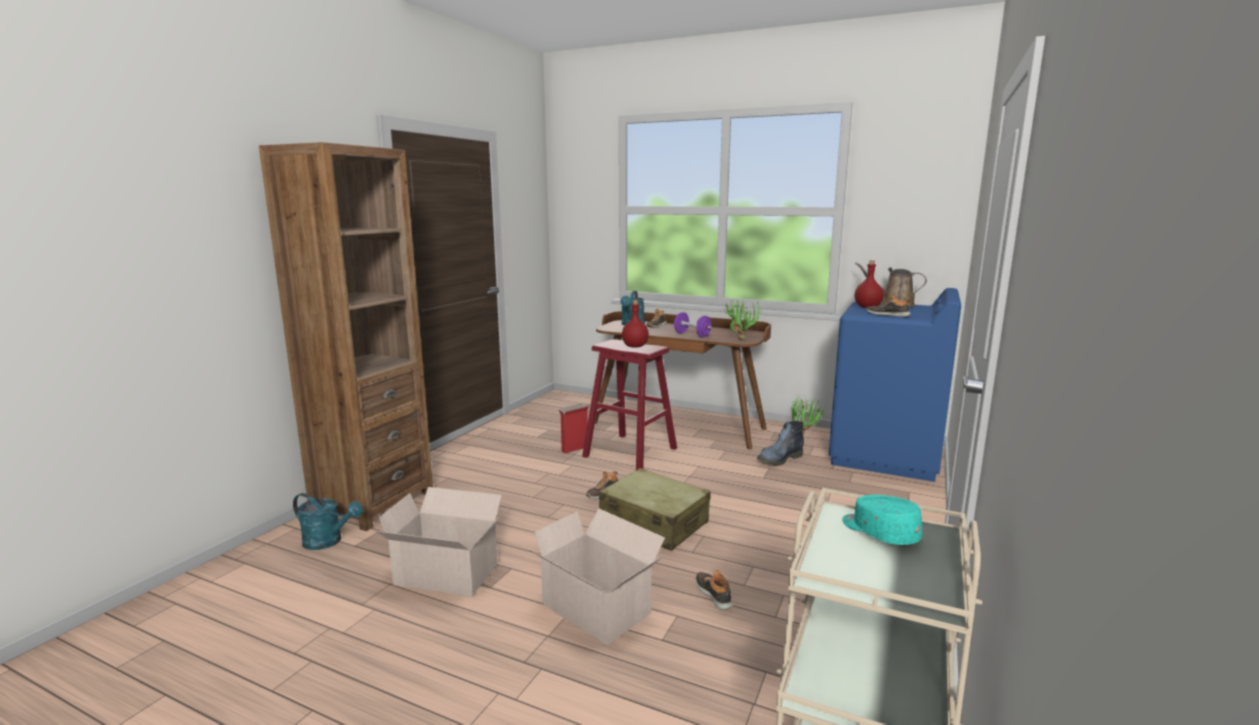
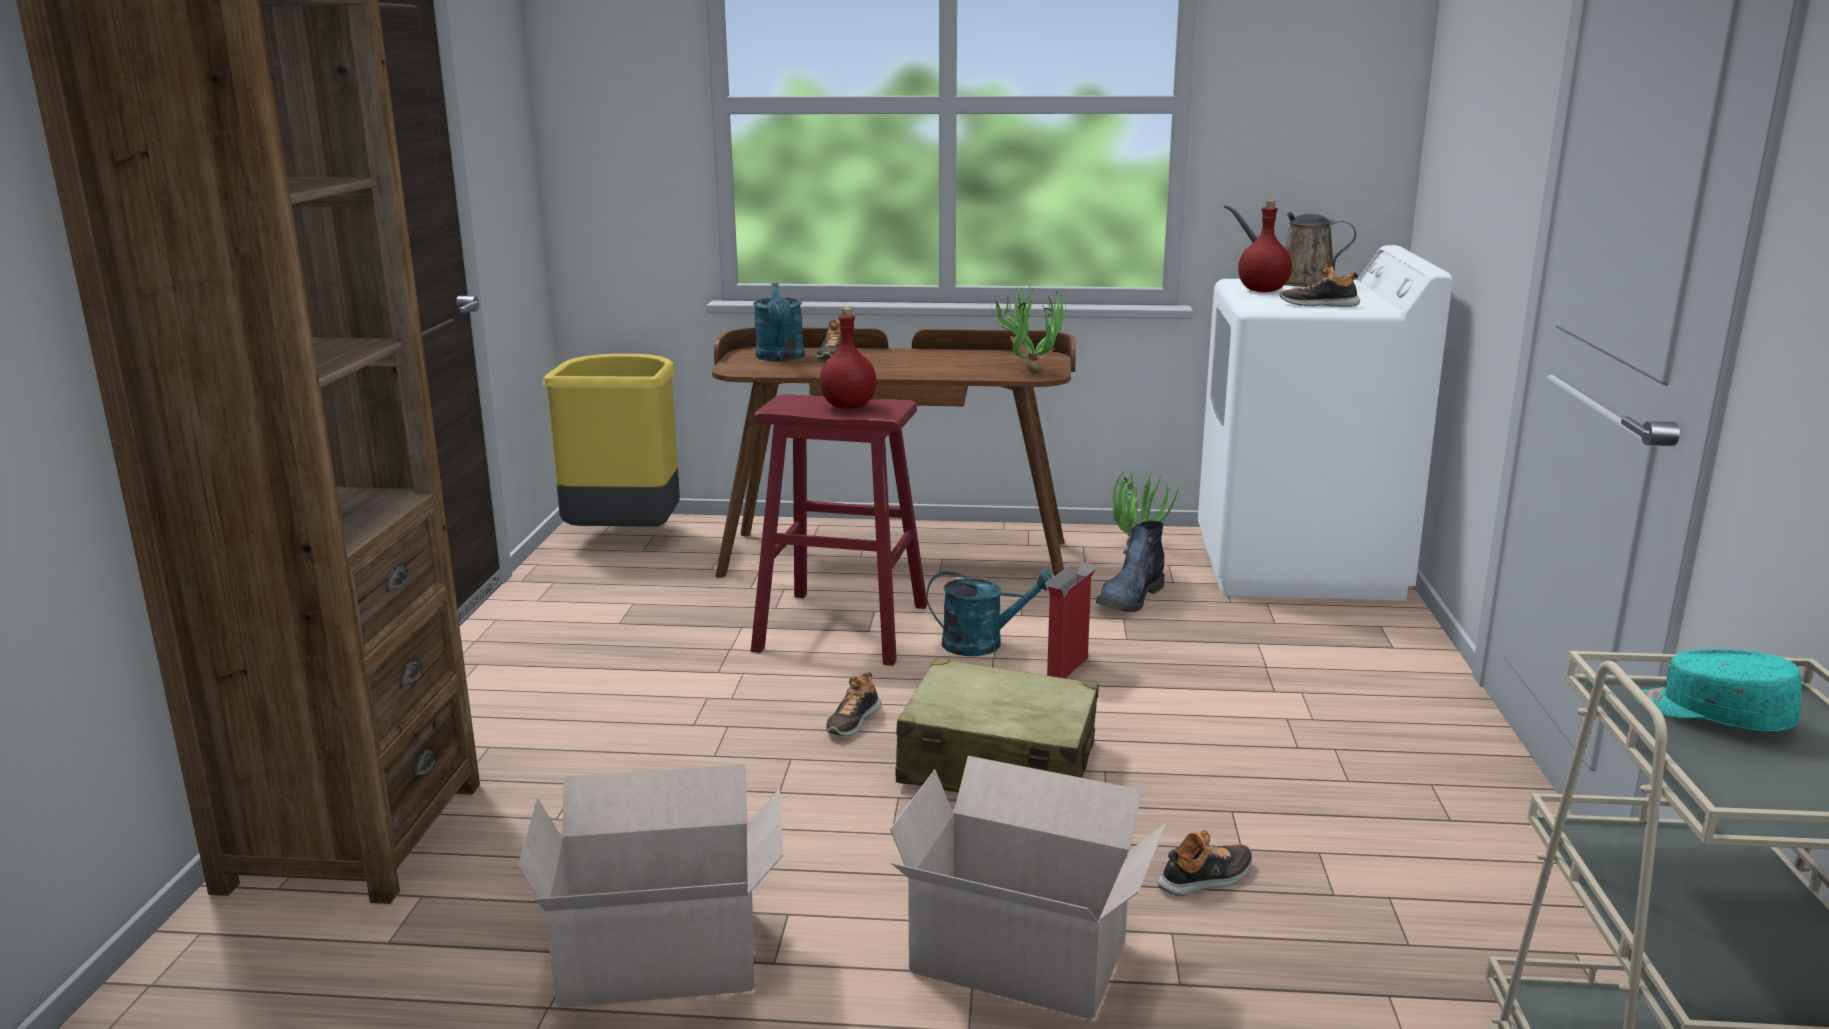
camera: 20 degrees left, 5 degrees up
(328, 542) = (315, 947): turquoise watering can -> turquoise watering can (984, 644)
(567, 402) = (626, 537): none -> yellow trash can
(575, 449) = (723, 637): cardboard box -> cardboard box (1068, 667)
(692, 335) = (928, 370): purple dumbbell -> none
(714, 595) = (1206, 878): shoe -> shoe turned 105 degrees clockwise
(885, 456) = (1298, 565): blue washing machine -> white washing machine

